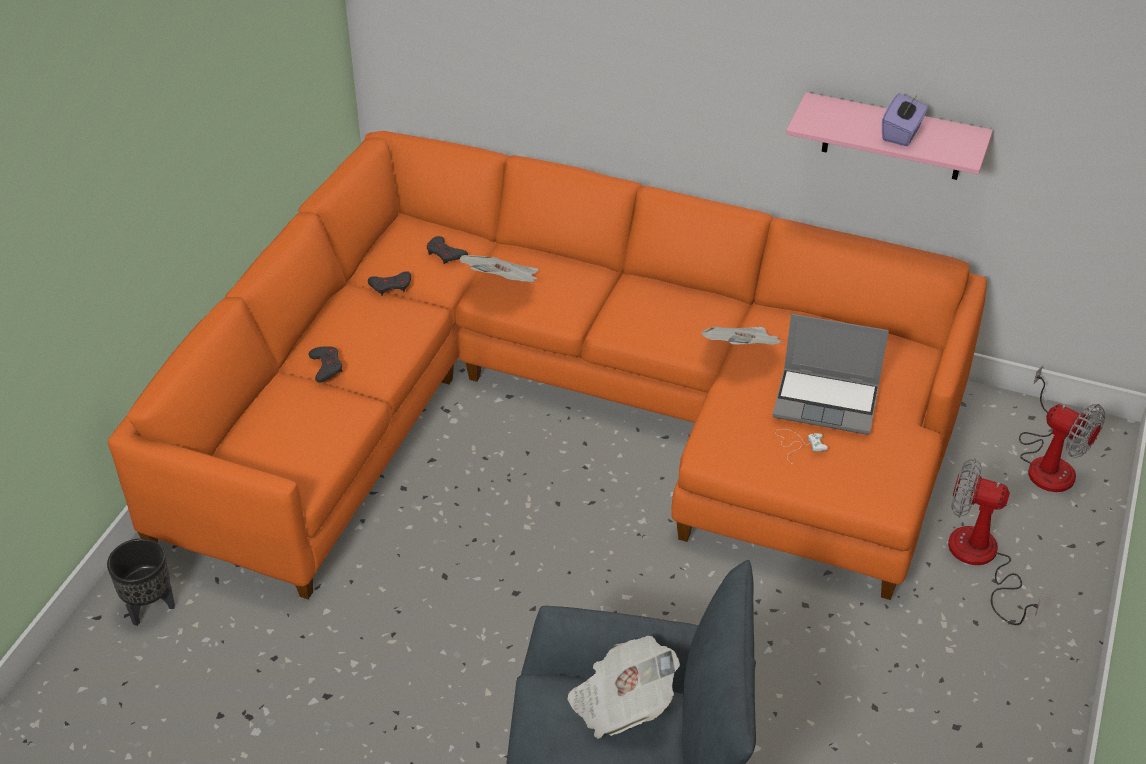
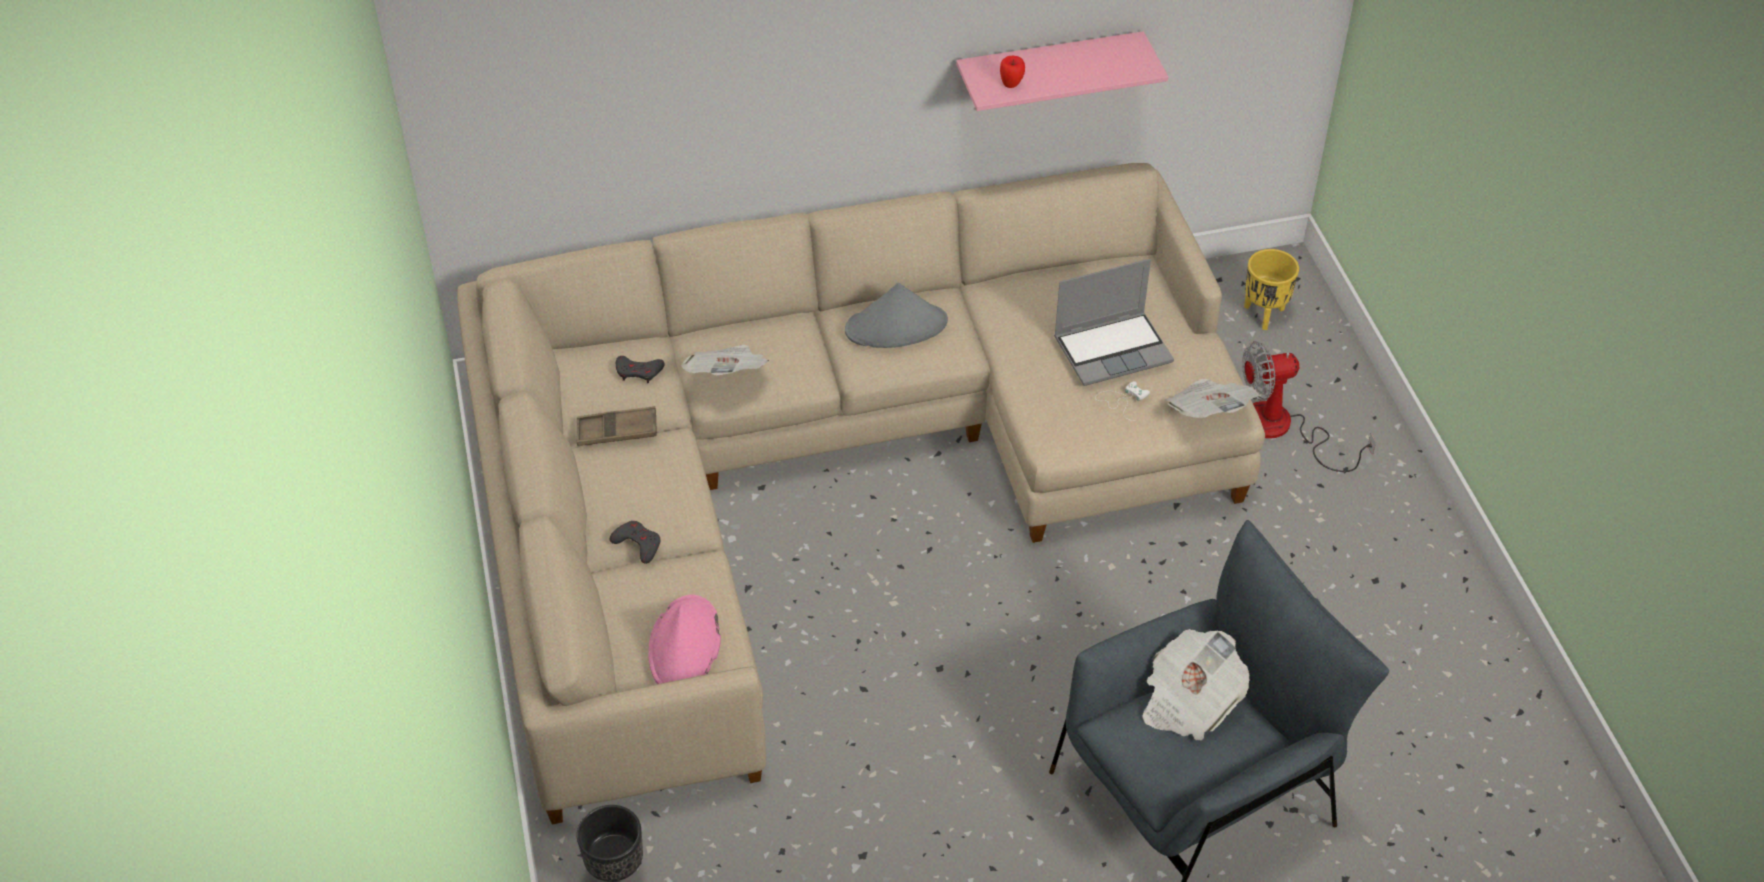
camera: 35 degrees left, 5 degrees up
(285, 451) = (685, 646): none -> pink hat
(391, 286) = (617, 431): grey game controller -> brown tray
(561, 410) = (823, 476): orange sofa -> beige sofa
(666, 307) = (896, 326): none -> grey hat
(741, 352) = (1000, 338): newspaper -> newspaper (1208, 413)
(832, 125) = (1011, 85): none -> apple
(902, 133) = (1076, 68): purple tissue box -> none
(1048, 462) = (1263, 314): fan -> yellow planter

